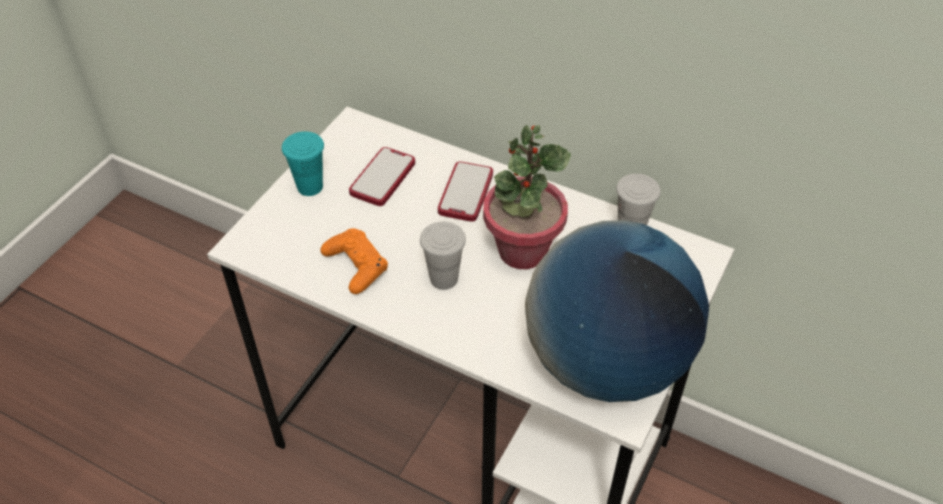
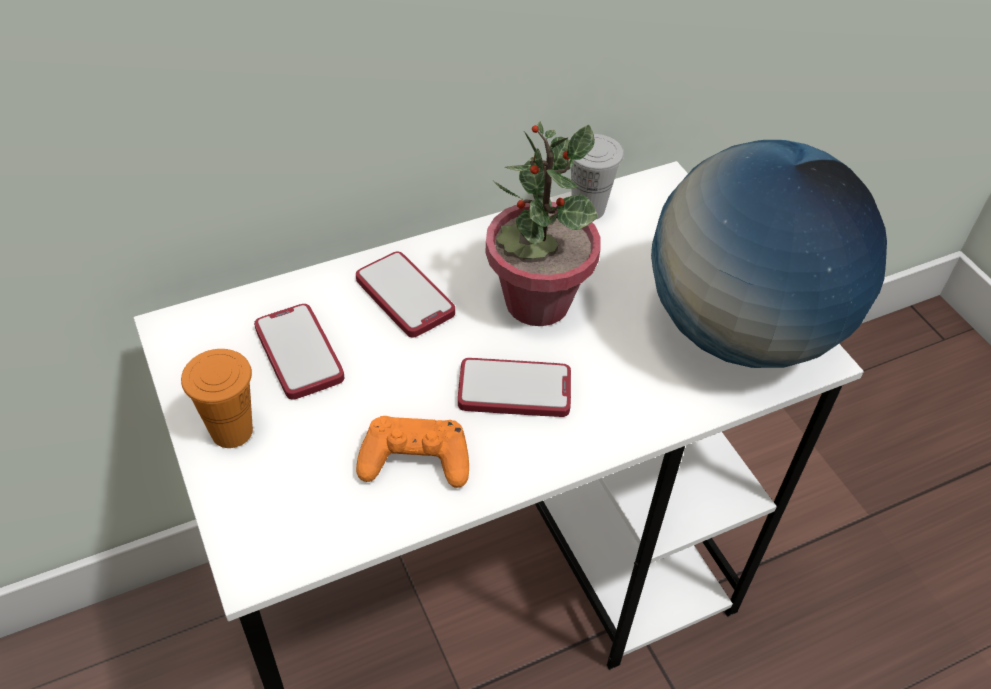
camera: 55 degrees left, 0 degrees up
(310, 187) = (232, 431): turquoise cup -> orange cup
(444, 279) = (514, 390): white cup -> phone

